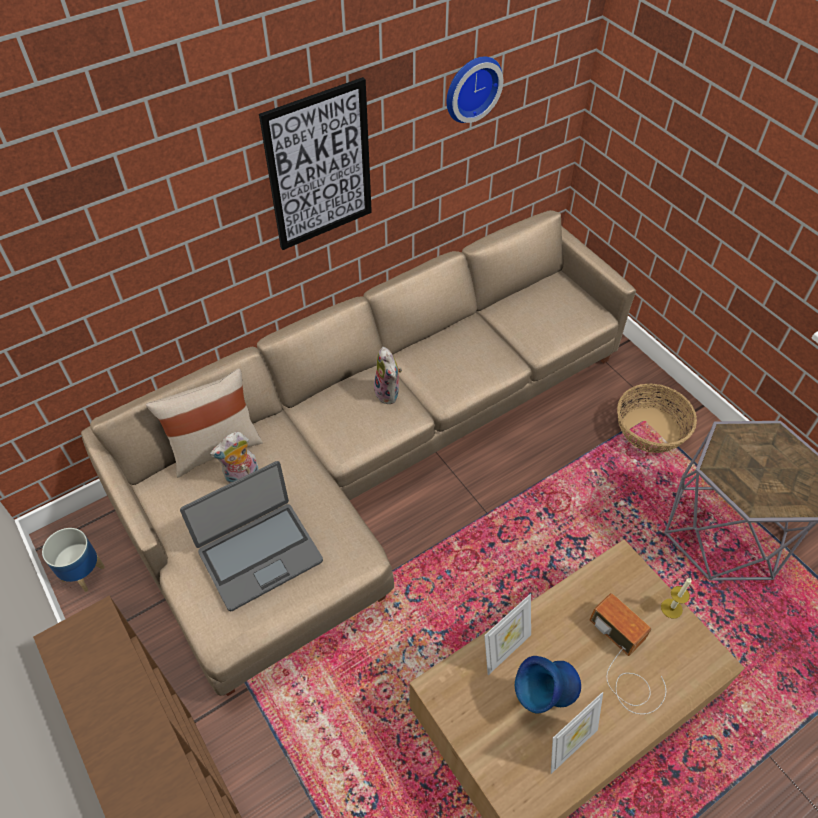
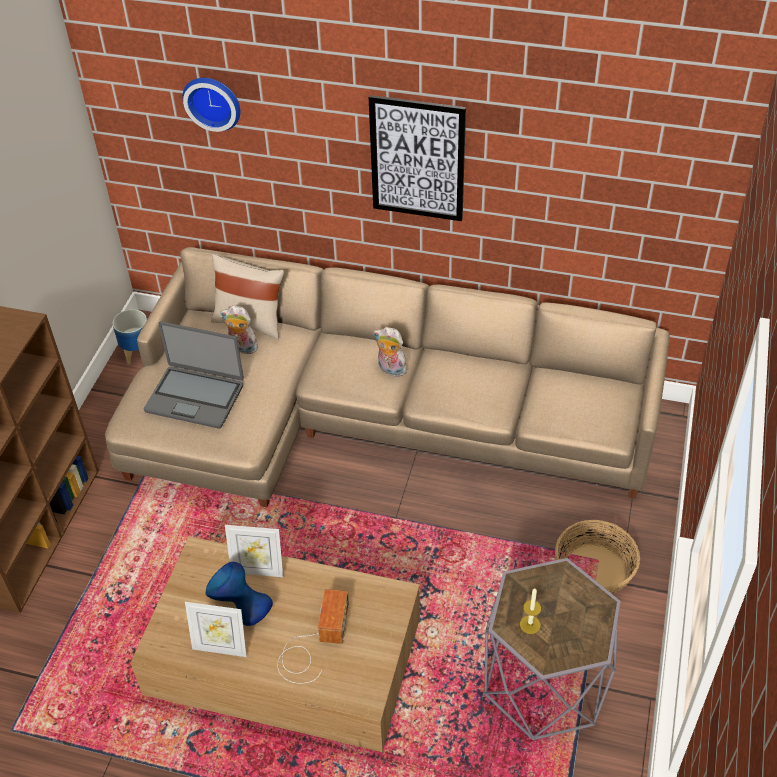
camera: 50 degrees right, 5 degrees down
(389, 393) = (390, 370): plush toy -> plush toy turned 90 degrees clockwise
(470, 87) = (579, 163): wall clock -> wall clock (213, 101)
(671, 608) = (386, 647): candle -> candle (530, 624)

